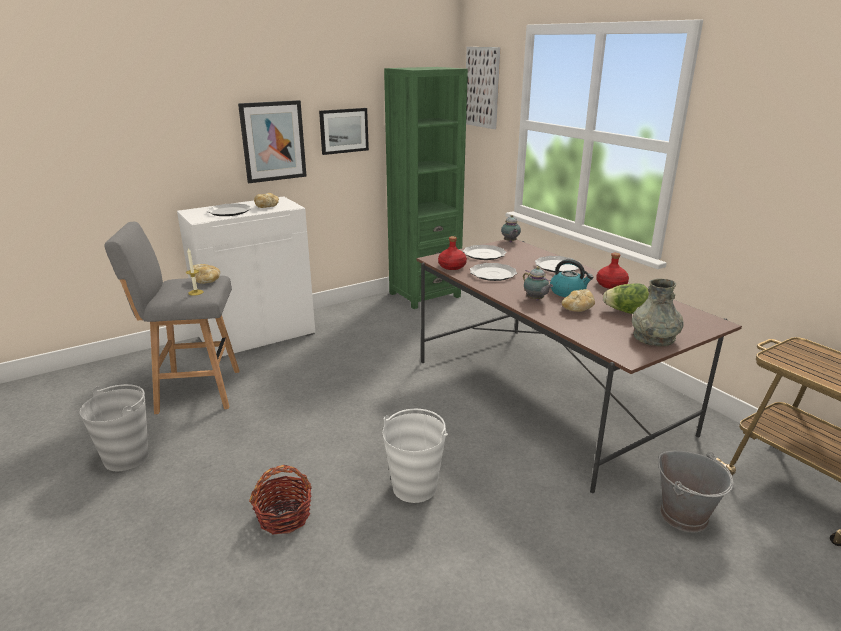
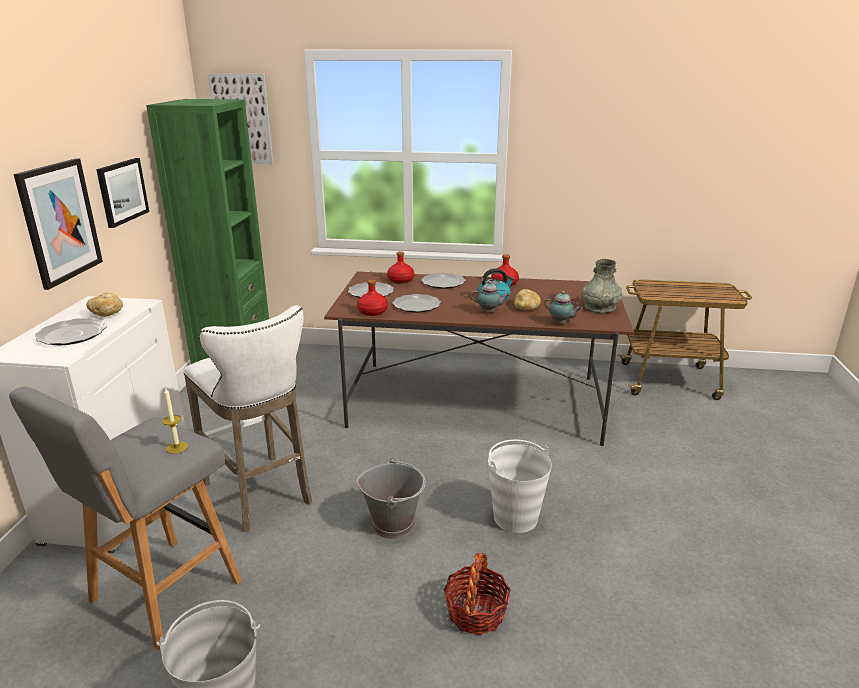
camera: 50 degrees left, 0 degrees up
(206, 281) = (154, 431): bread -> none
(310, 373) = (261, 495): none -> white stool
(510, 242) = (364, 275): teapot -> teapot (561, 324)
(528, 254) = (400, 280): none -> red bottle
(625, 312) = (552, 298): lettuce -> none
(684, 515) = (654, 427): grey bucket -> grey bucket (393, 523)

